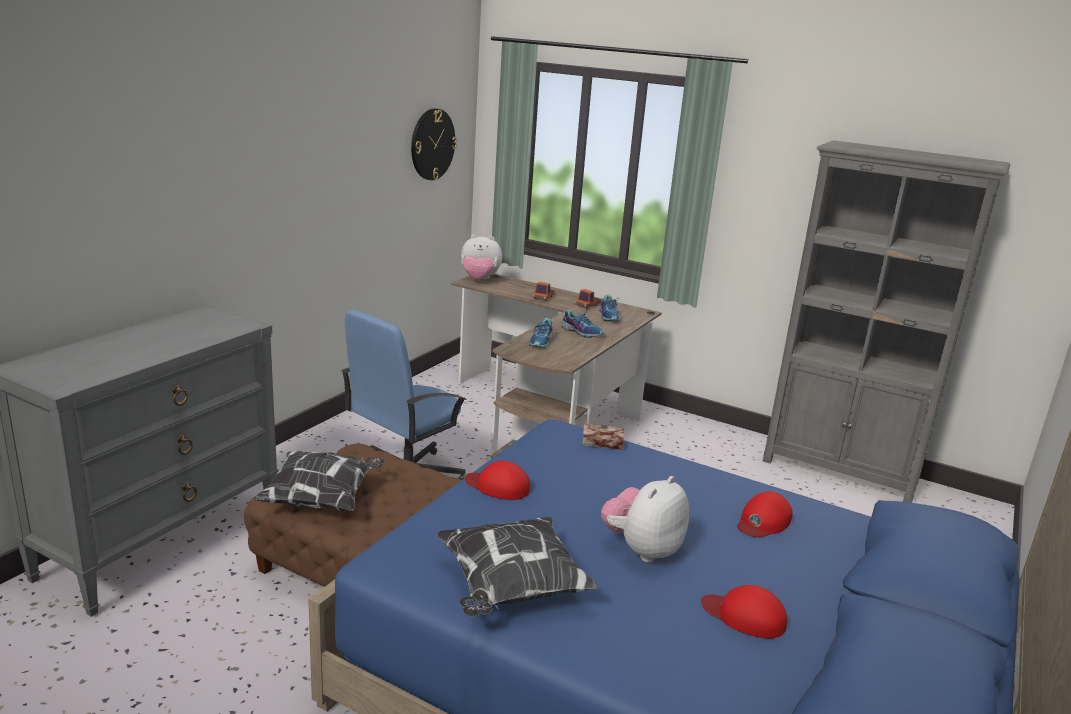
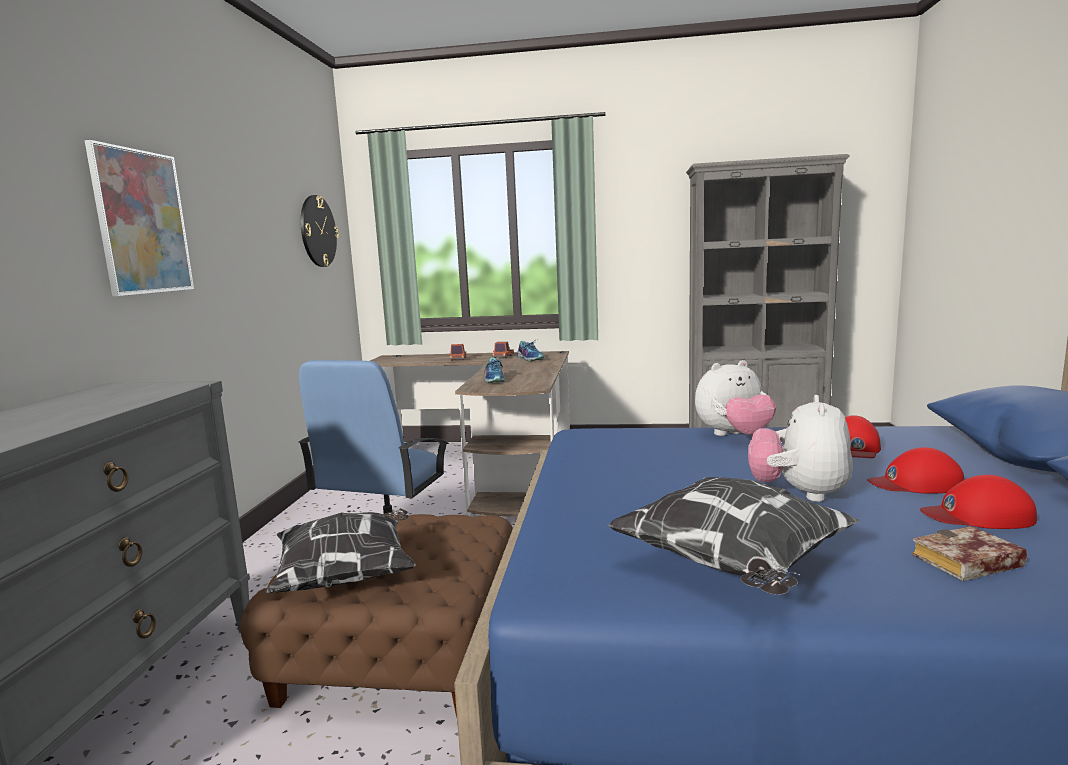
camera: 20 degrees left, 10 degrees down
(248, 171) = (142, 222): none -> picture
(479, 279) = (385, 359): plush toy -> plush toy (734, 436)
(498, 486) = (585, 484): red cap -> red cap (915, 483)
(581, 332) = (521, 369): shoe -> none
(600, 442) = (632, 432): book -> book (966, 563)

